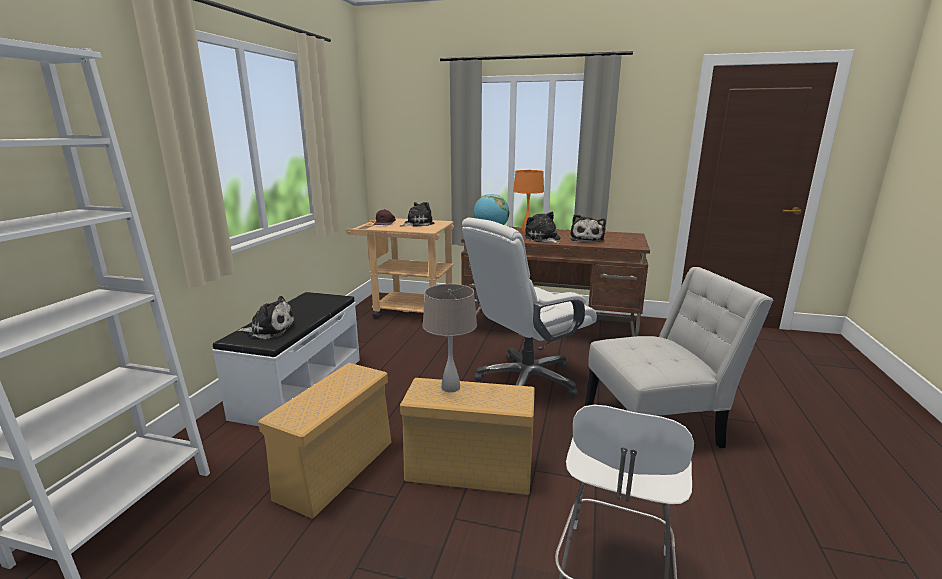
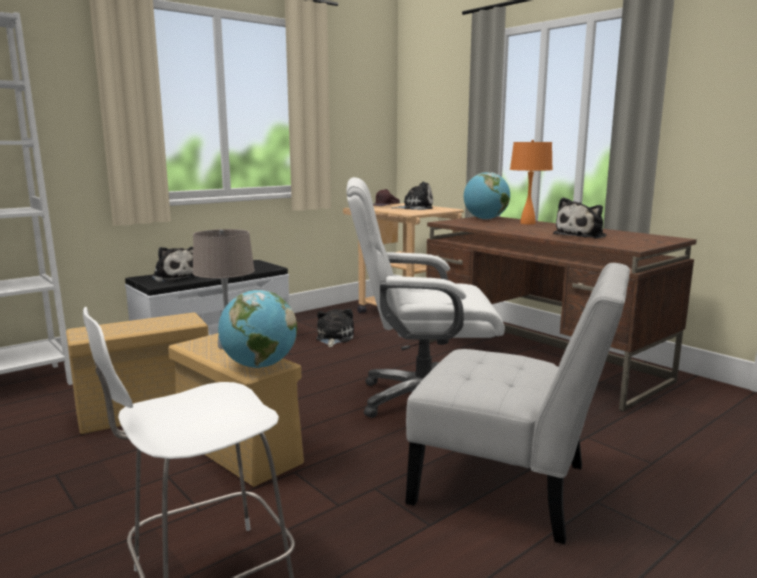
camera: 35 degrees right, 5 degrees down
(511, 398) = (259, 366): none -> globe
(543, 239) = (522, 230): plush toy -> plush toy (333, 338)

